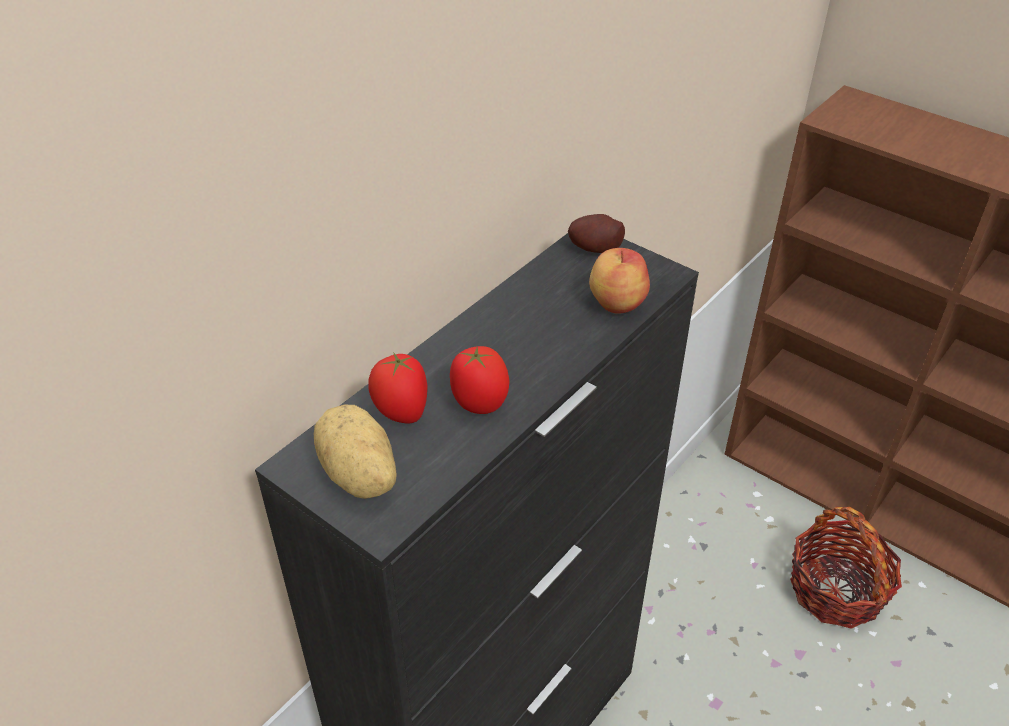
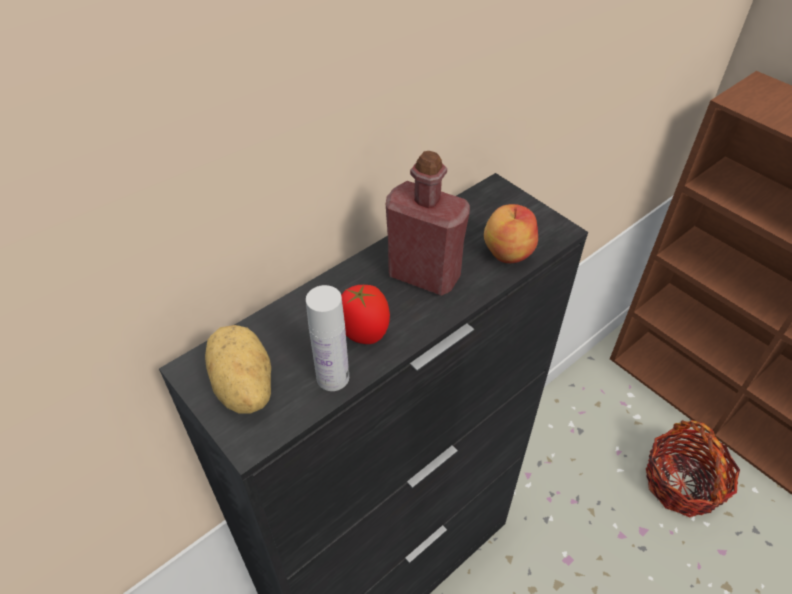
camera: 10 degrees right, 5 degrees up
(400, 413) = (294, 333): tomato -> none
(456, 452) = (333, 377): none -> white bottle
(530, 336) = (424, 275): none -> red bottle
(594, 248) = (499, 199): potato -> none

